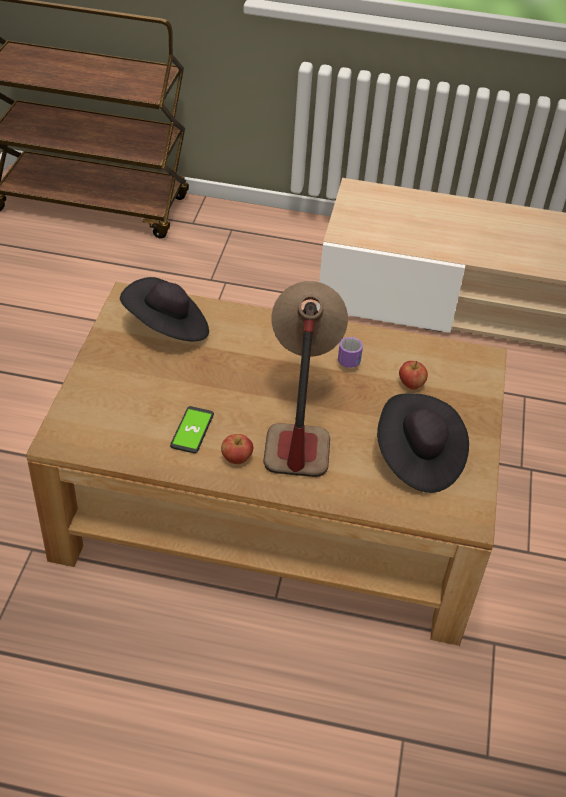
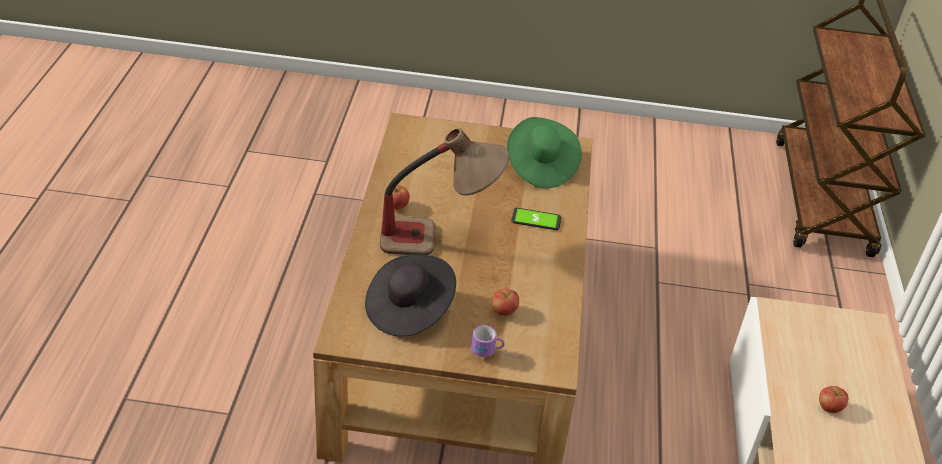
camera: 85 degrees right, 5 degrees down
(167, 328) = (540, 167): black hat -> green hat
(192, 430) = (424, 183): phone -> phone (536, 220)
(350, 356) = (533, 272): mug -> mug (496, 356)
(452, 232) = (829, 408): none -> apple

